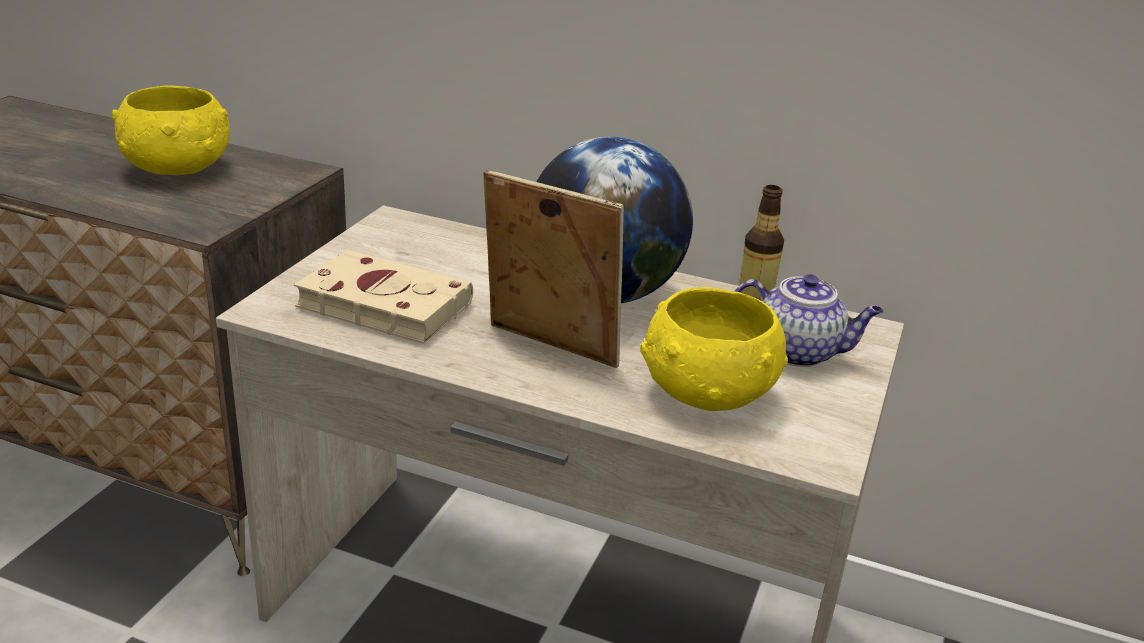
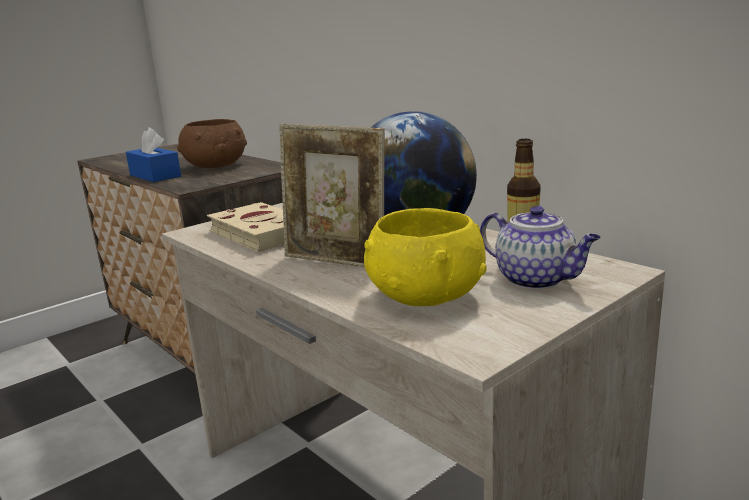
camera: 30 degrees right, 10 degrees down
(92, 198) = (155, 176): none -> blue tissue box
(177, 168) = (215, 166): yellow bowl -> brown bowl
(548, 348) = (336, 261): picture frame -> picture frame turned 150 degrees clockwise

